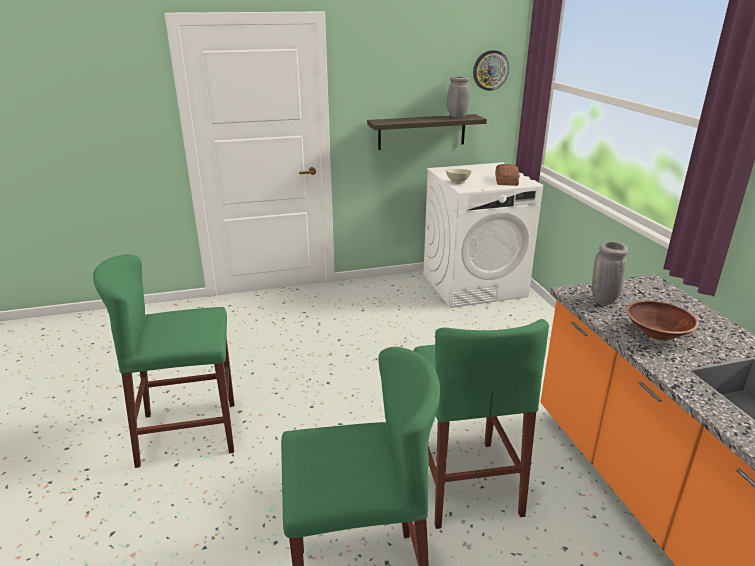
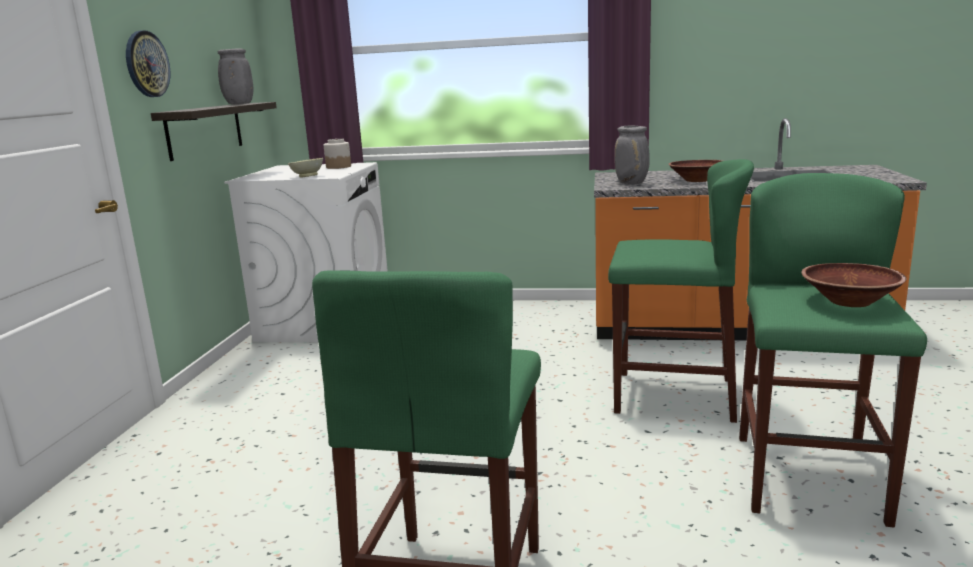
camera: 65 degrees left, 10 degrees down
(338, 473) = (849, 302): none -> brown bowl
(490, 70) = (242, 45): wall clock -> wall clock (146, 64)
(507, 180) = (338, 167): bread -> jar

